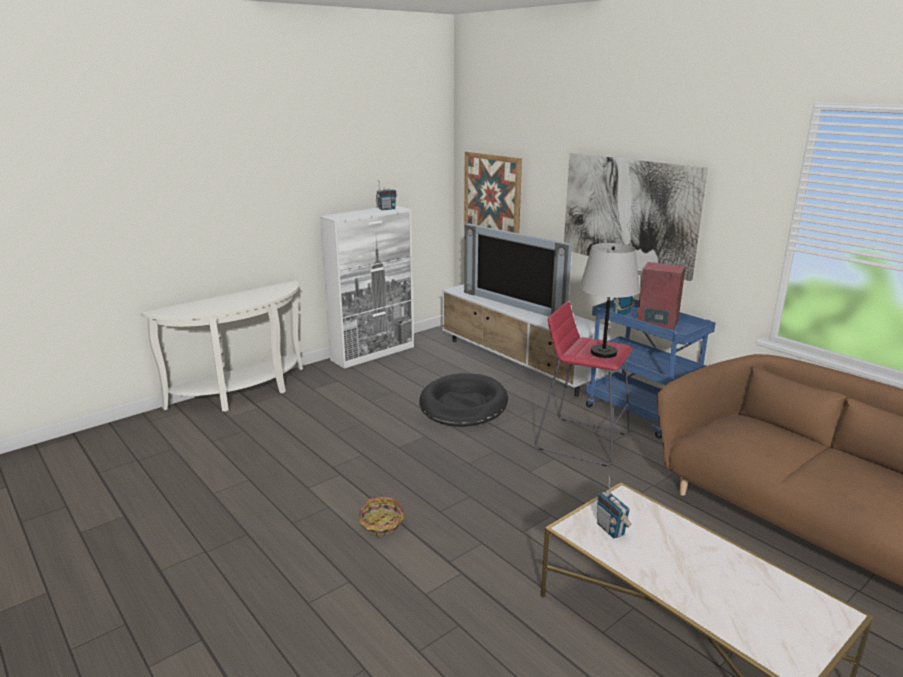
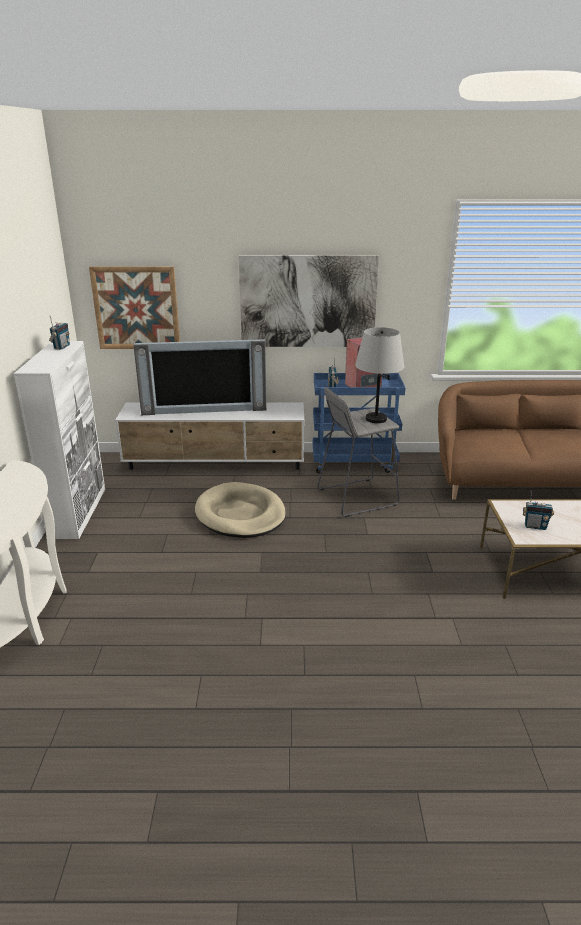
camera: 50 degrees left, 5 degrees up
(381, 524) = (358, 628): basket -> none
(463, 404) = (240, 514): black dog bed -> beige dog bed
(582, 440) = (356, 497): red stool -> grey stool

